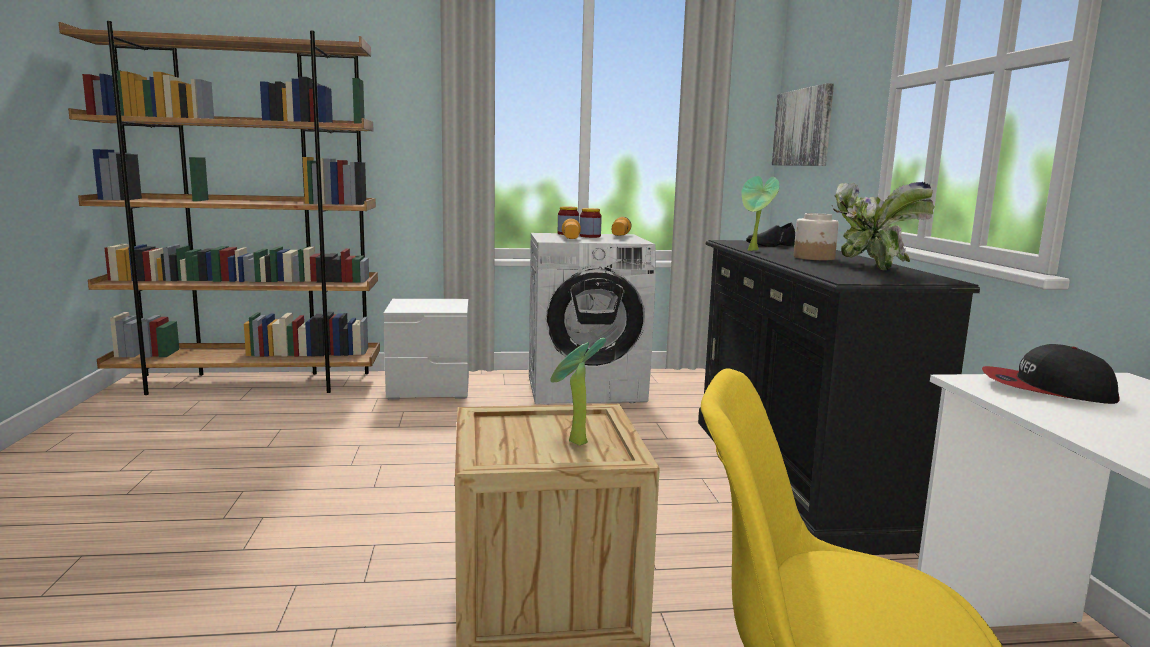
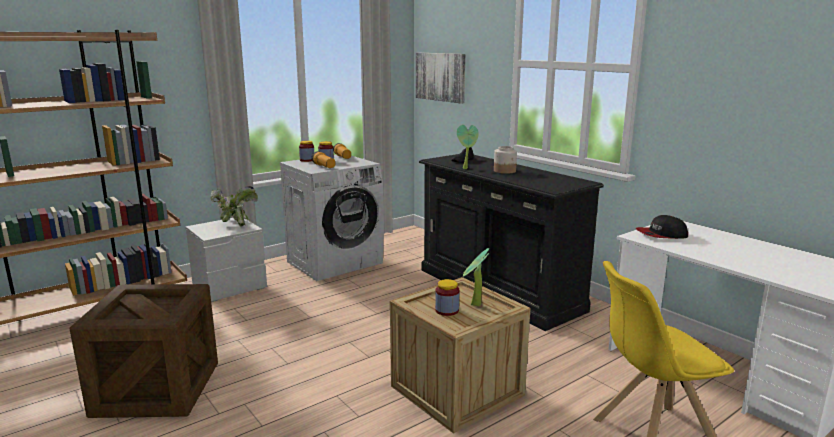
camera: 30 degrees left, 5 degrees up
(208, 472) = (157, 389): none -> crate
(519, 439) = (447, 310): none -> jar
(868, 268) = (543, 177): potted plant -> potted plant (234, 226)

